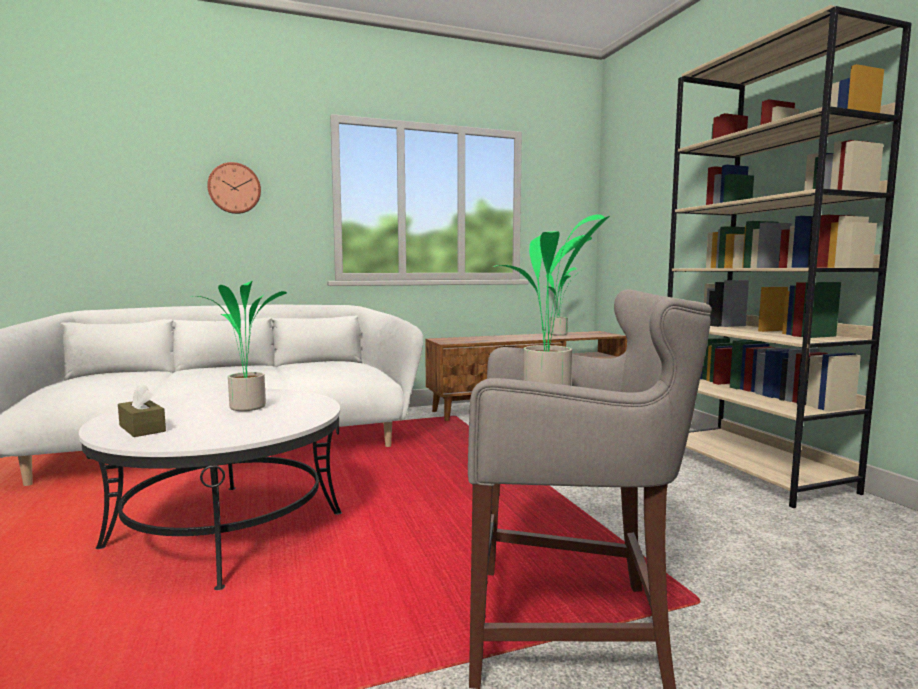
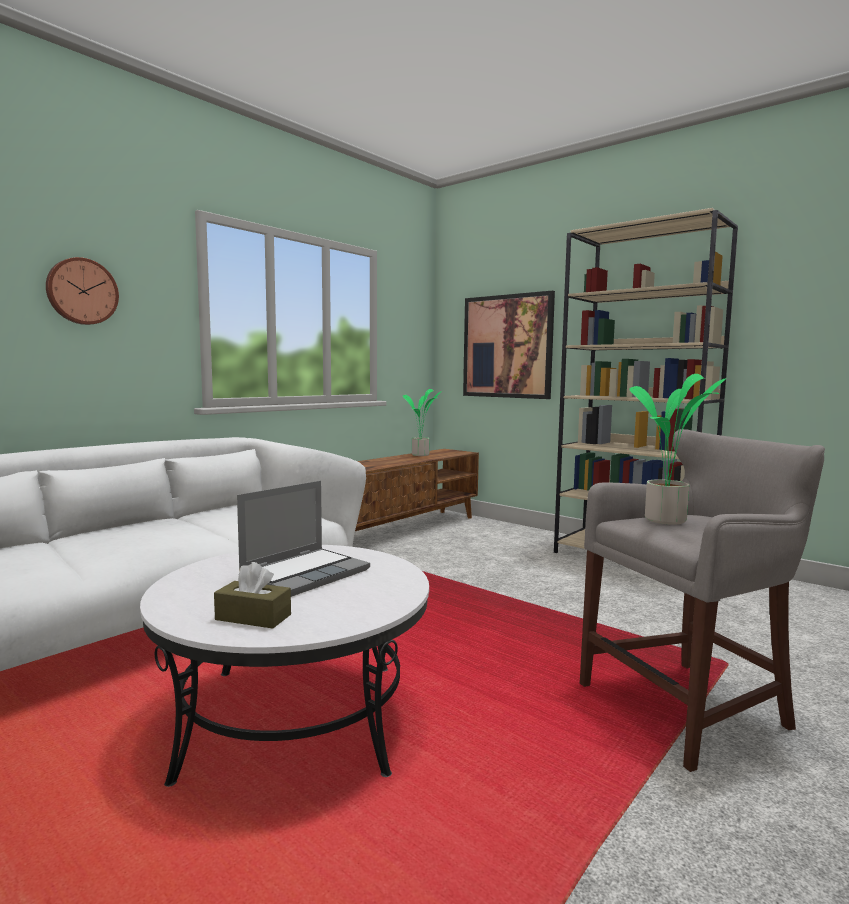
camera: 30 degrees left, 0 degrees up
(246, 408) = (305, 573): potted plant -> laptop
(656, 219) = (507, 346): none -> picture

